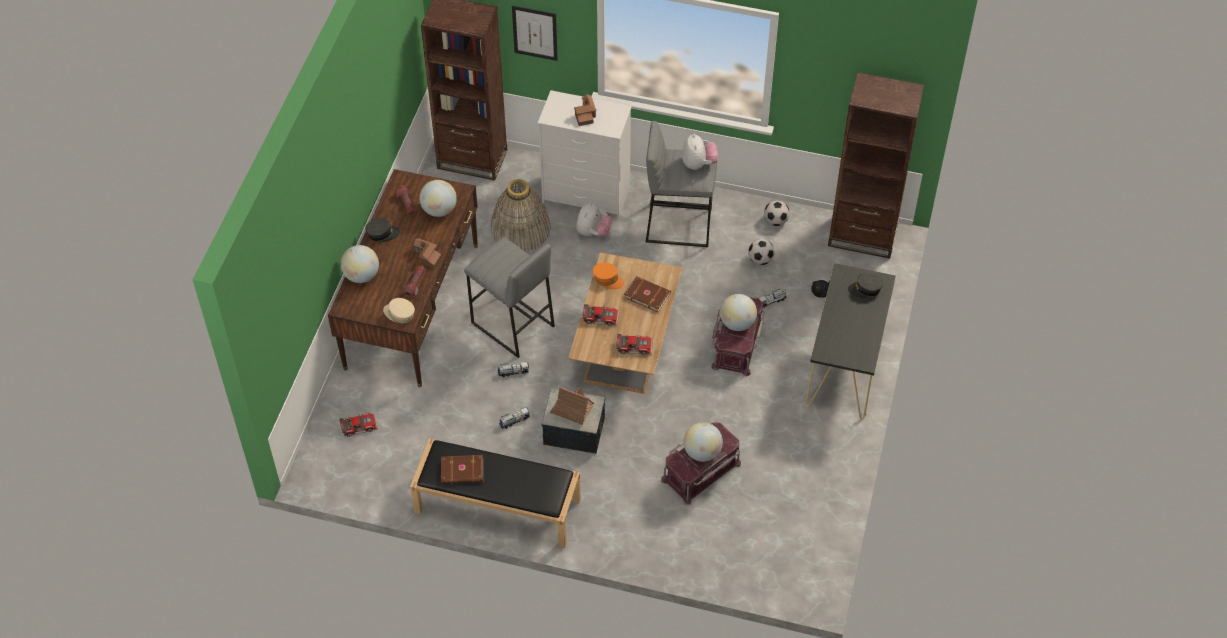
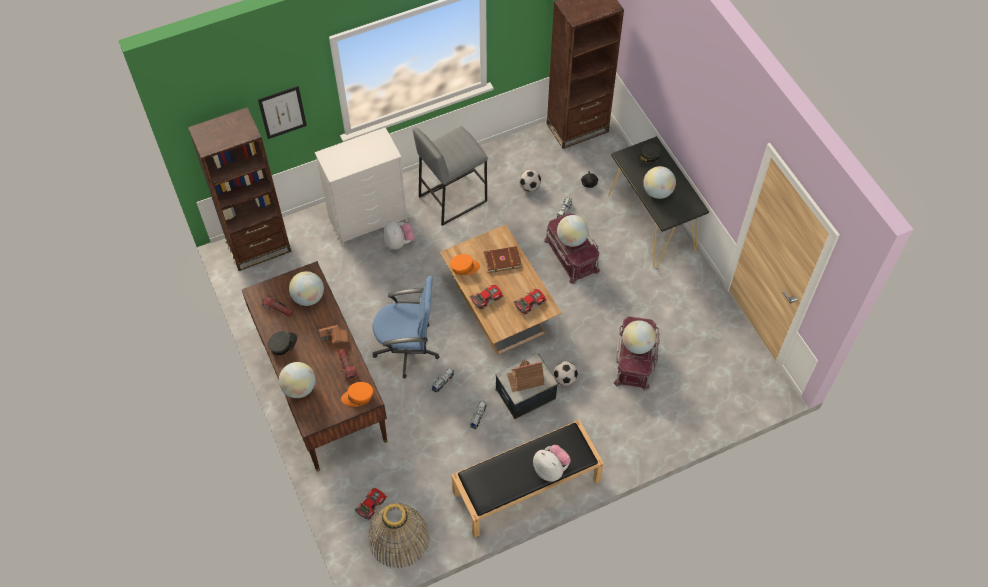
camera: 40 degrees left, 5 degrees up
(399, 314) = (358, 397): beige cap -> orange cap
(462, 471) = (502, 481): brown book -> none
(512, 325) = (408, 349): grey stool -> blue office chair
(520, 229) = (345, 275): basket -> basket (398, 538)
(585, 114) = (359, 154): toy house -> none
(698, 164) = (461, 141): plush toy -> plush toy (551, 469)
(776, 221) = (513, 154): football -> football (565, 379)
(842, 324) = (657, 192): none -> globe

